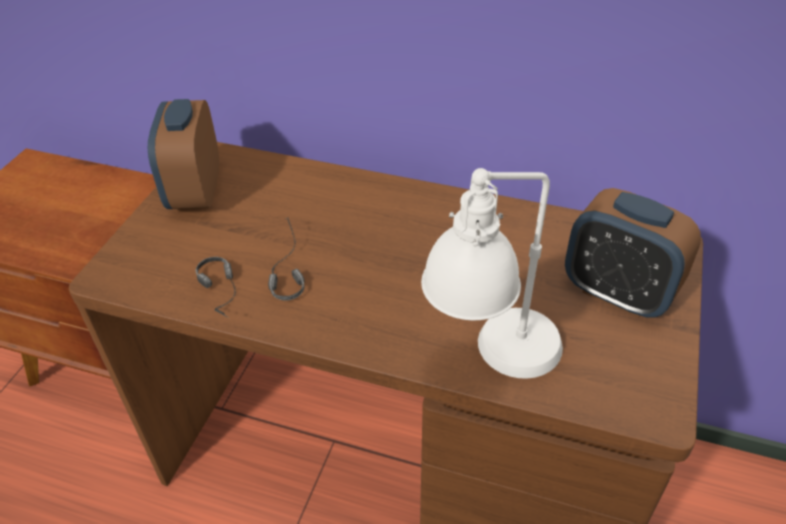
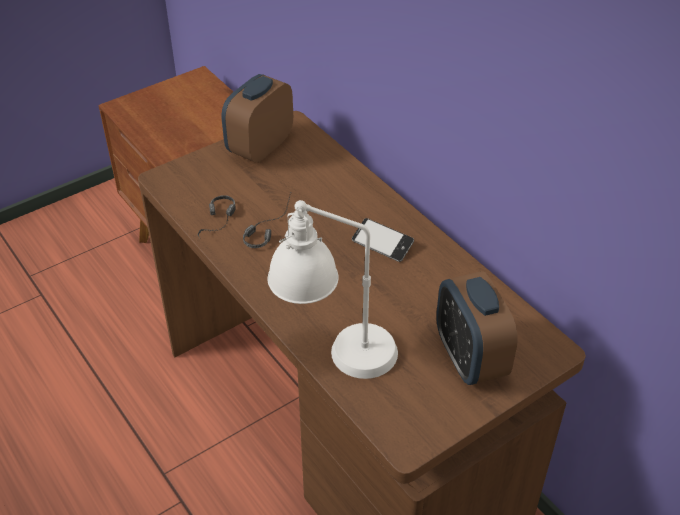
camera: 35 degrees right, 0 degrees up
(421, 227) = (382, 244): none -> phone

